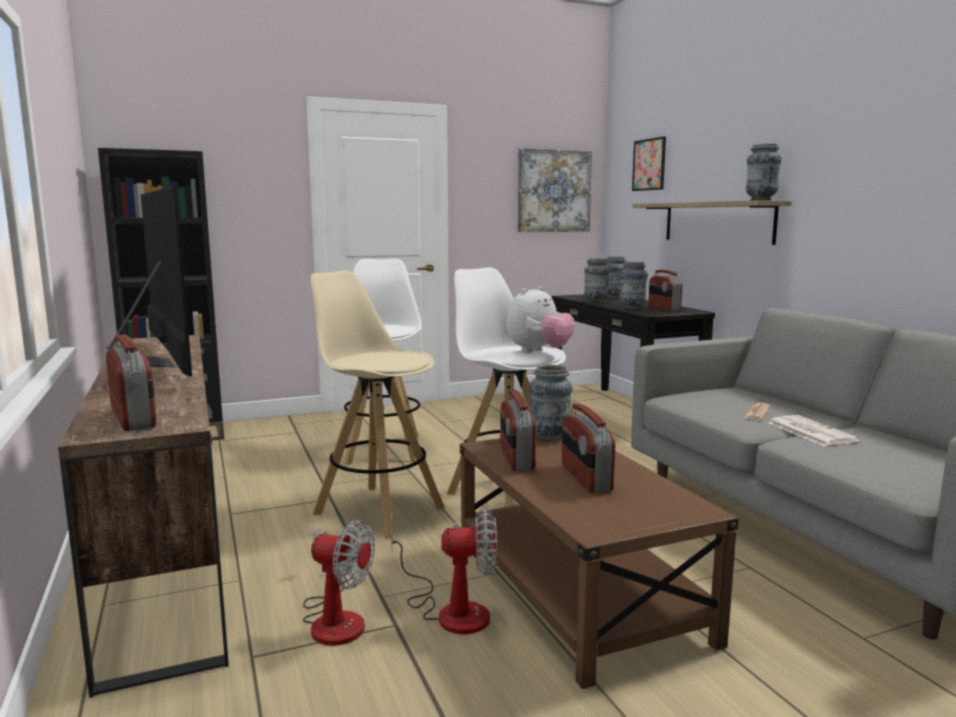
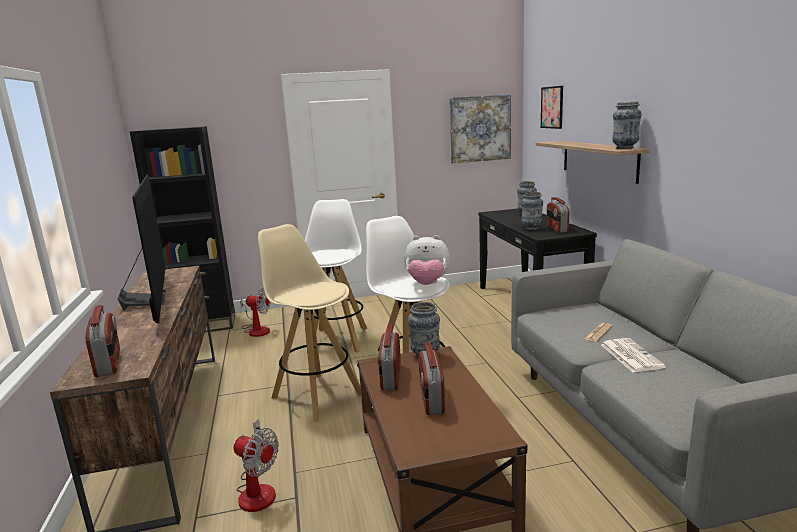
camera: 10 degrees right, 5 degrees up
(451, 610) = (338, 487): fan -> fan (257, 330)
(539, 352) = (427, 284): plush toy -> plush toy turned 45 degrees clockwise
(595, 301) = (508, 219): vase -> none

